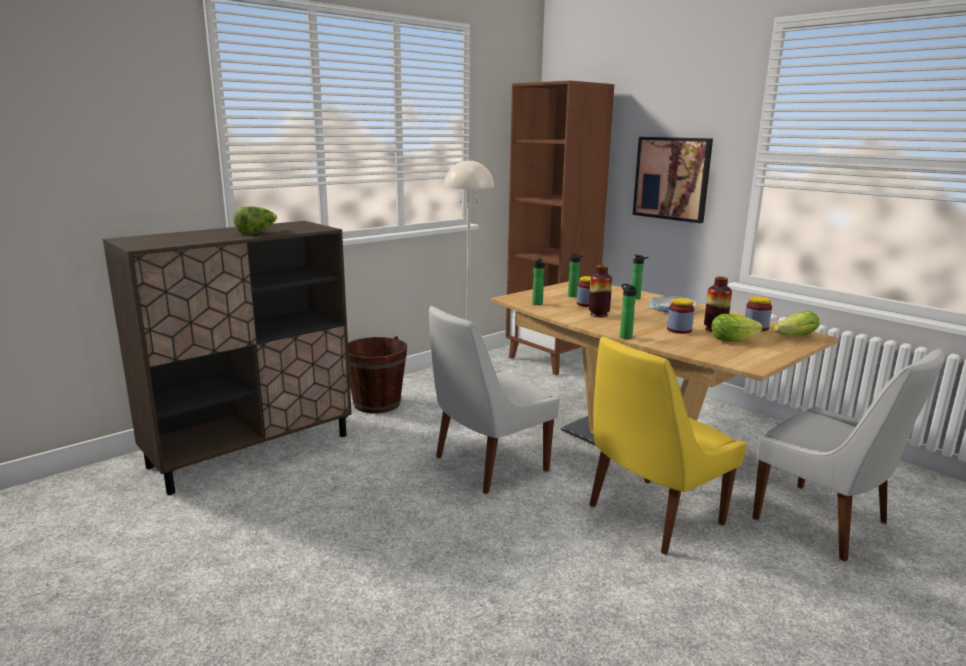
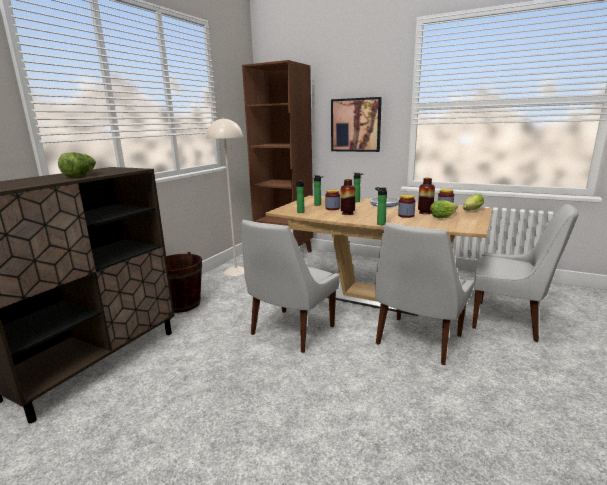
camera: 20 degrees left, 0 degrees up
(651, 516) = (417, 341): yellow chair -> white chair

